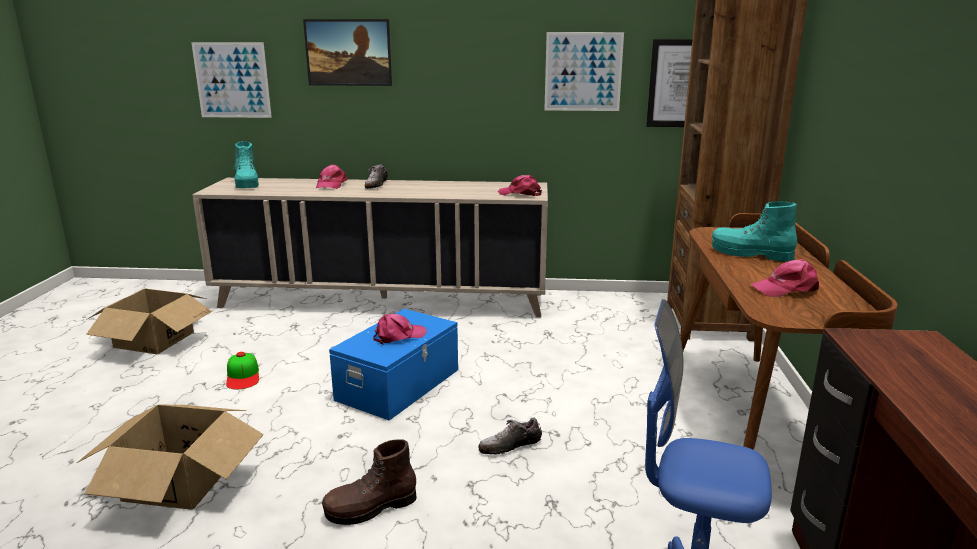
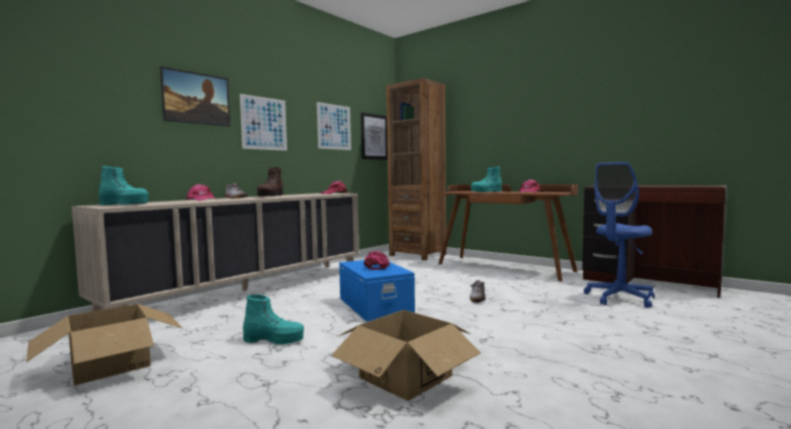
camera: 55 degrees left, 15 degrees down
(232, 80) = (82, 109): picture -> picture (264, 123)
(243, 376) = (274, 340): cap -> turquoise boot
(371, 508) = (504, 330): brown boot -> brown boot (270, 196)

